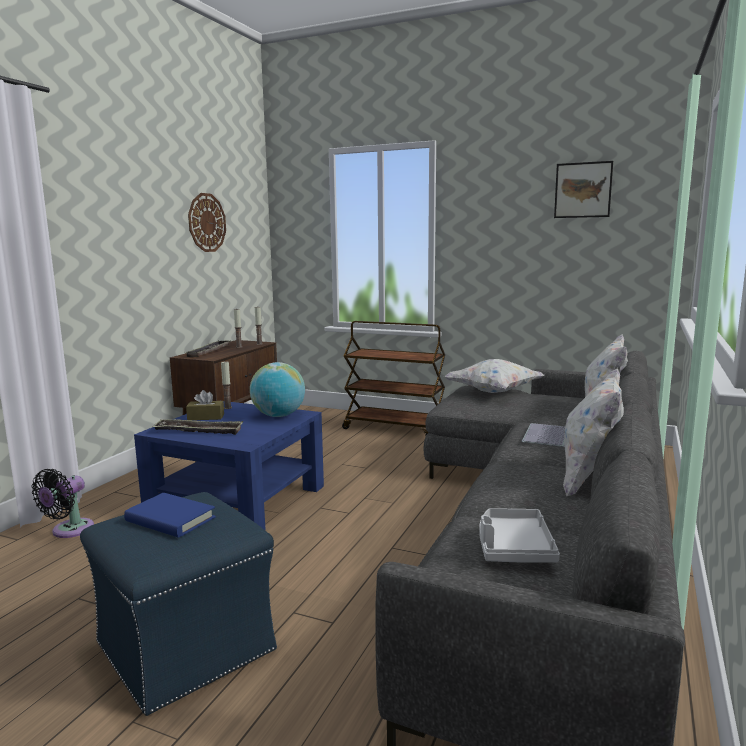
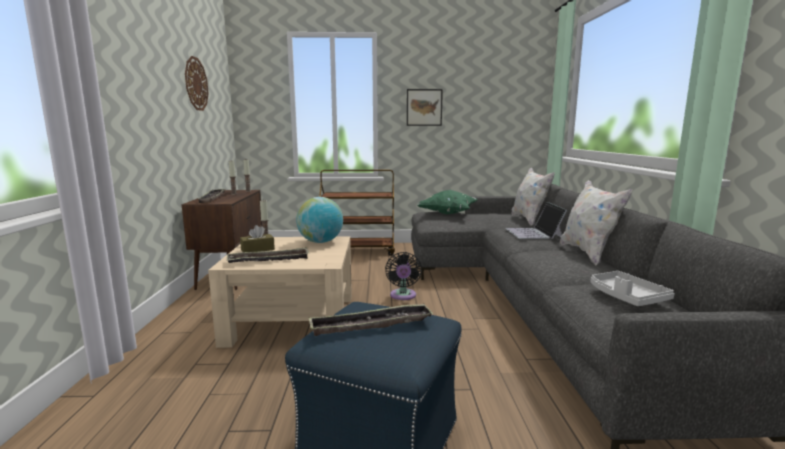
camera: 25 degrees left, 0 degrees up
(69, 531) = (149, 375): black fan -> black fan (403, 296)
(170, 519) = (371, 325): blue book -> tray
(238, 500) = (292, 319): blue coffee table -> beige coffee table
(494, 392) = (448, 214): white pillow -> green pillow
(583, 190) = (481, 75): picture -> picture (424, 107)

